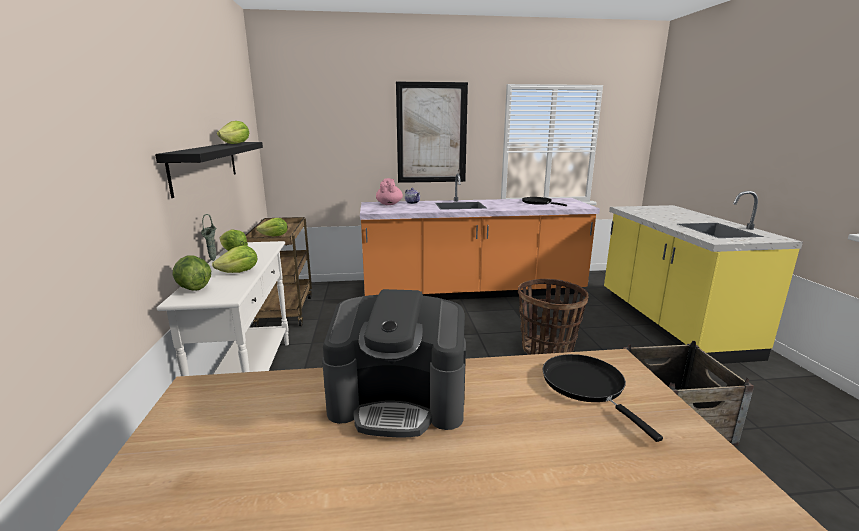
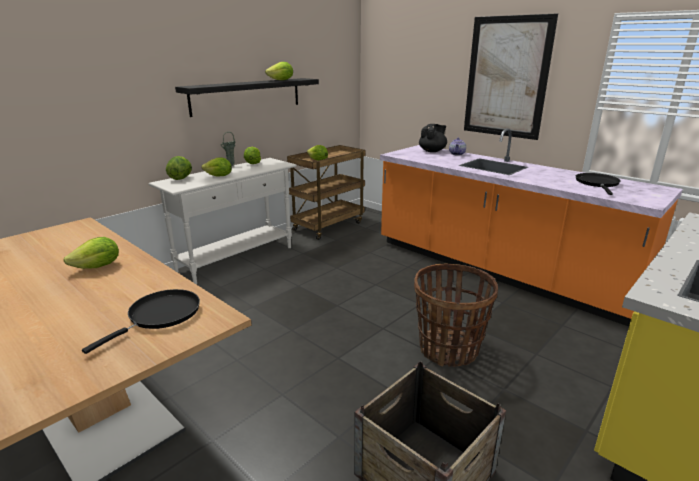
camera: 50 degrees right, 5 degrees up
(389, 204) = (432, 151): pink teapot -> black teapot
(399, 400) = (98, 267): coffee machine -> lettuce

